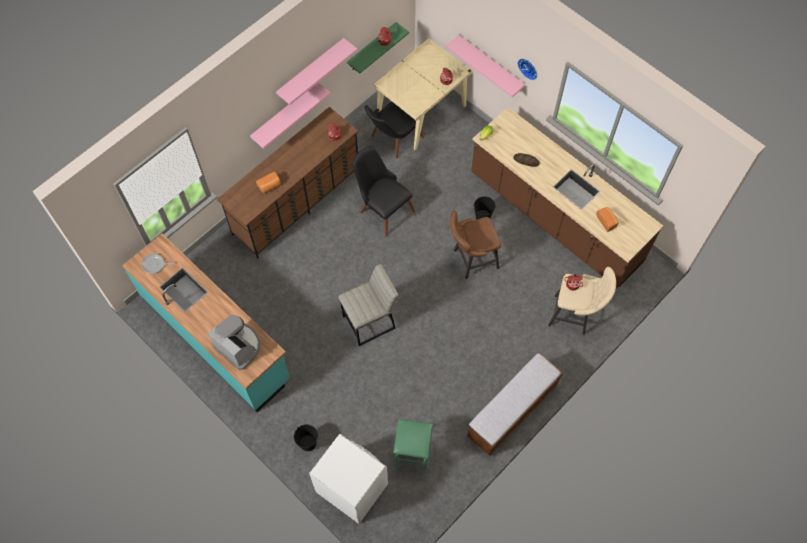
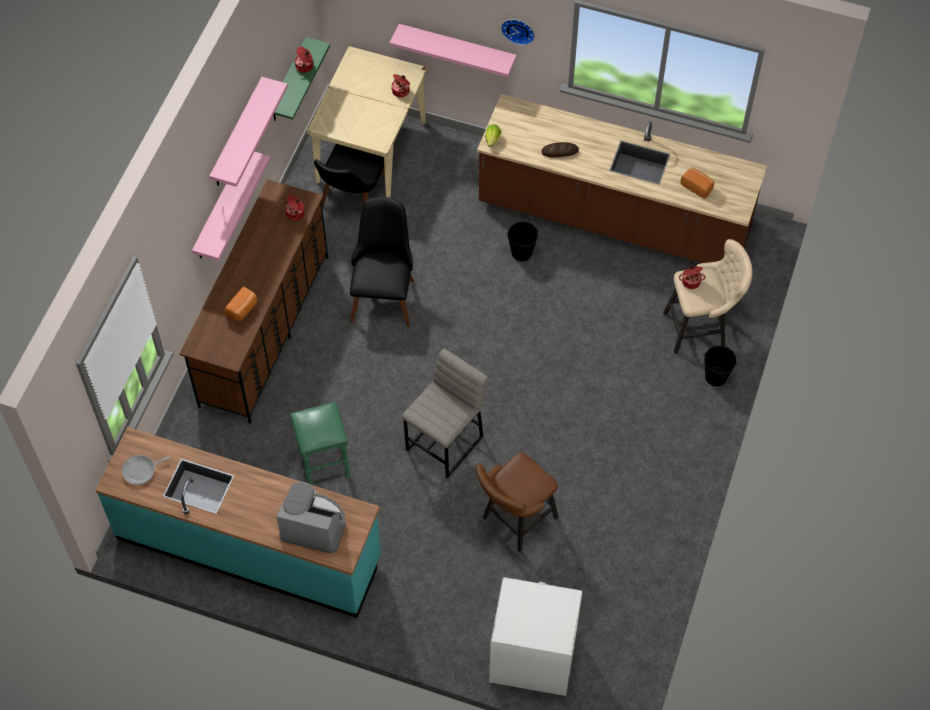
camera: 25 degrees left, 5 degrees down
(308, 443) = (446, 627): black bucket -> black bucket (716, 377)
(382, 207) = (384, 292): black chair -> black chair turned 75 degrees clockwise
(412, 453) = (587, 580): green stool -> green stool (323, 464)
(470, 260) = (535, 313): brown stool -> brown stool (514, 523)
(512, 410) = (684, 474): bench -> none

